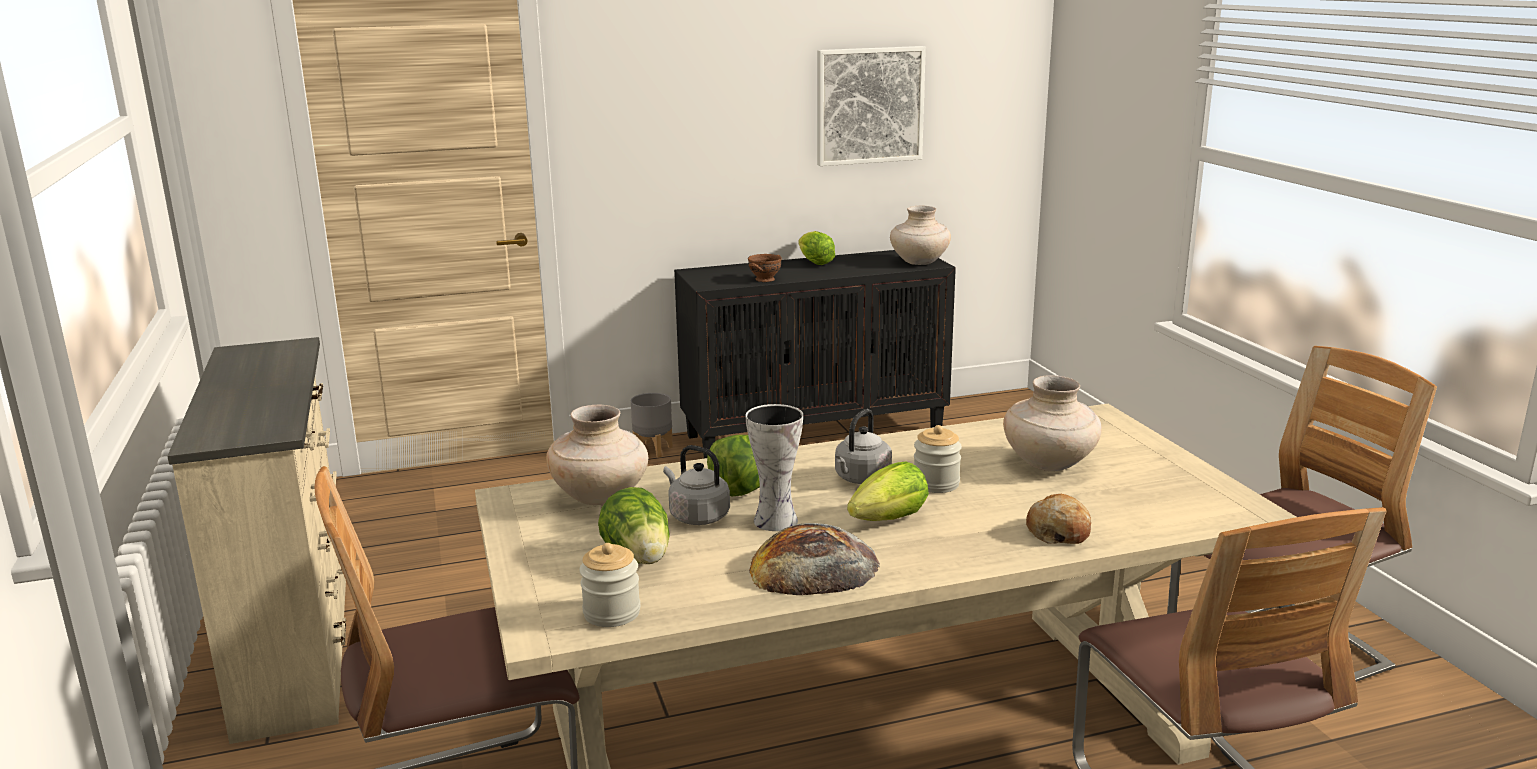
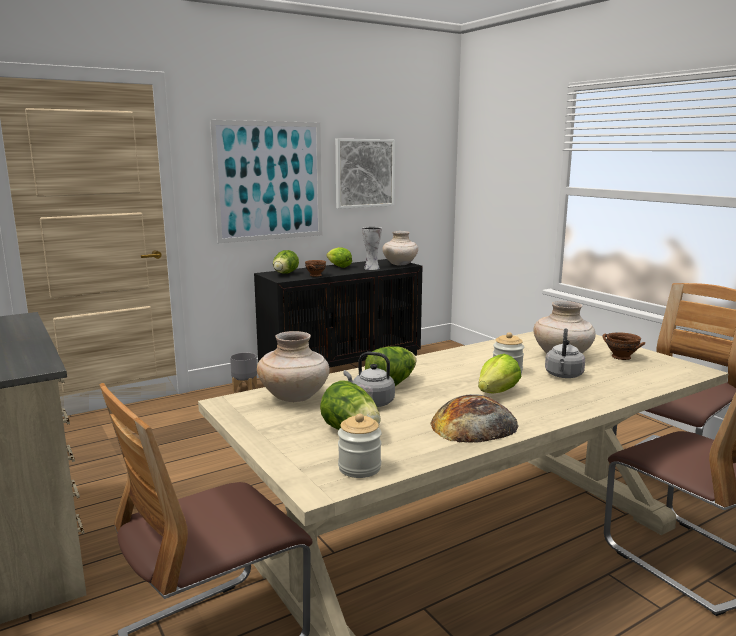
camera: 15 degrees left, 5 degrees down
(702, 123) = (269, 181): none -> picture
(719, 274) = (284, 274): none -> lettuce
(773, 520) = (424, 400): vase -> vase (371, 268)
(861, 479) = (458, 372): grey kettle -> grey kettle (563, 376)
(1058, 531) = (603, 390): bread -> none
(1146, 474) = (621, 357): none -> brown bowl

